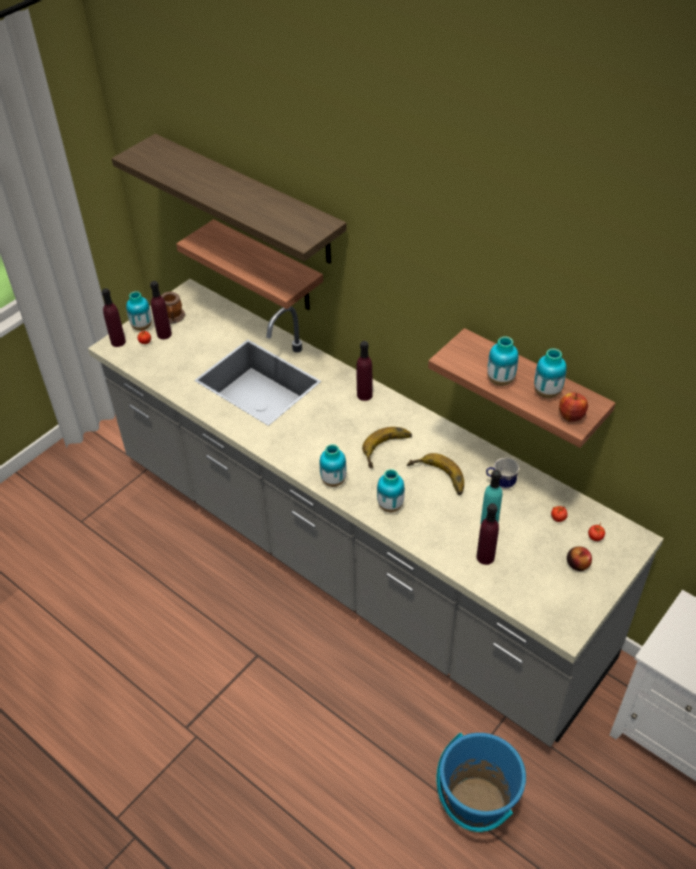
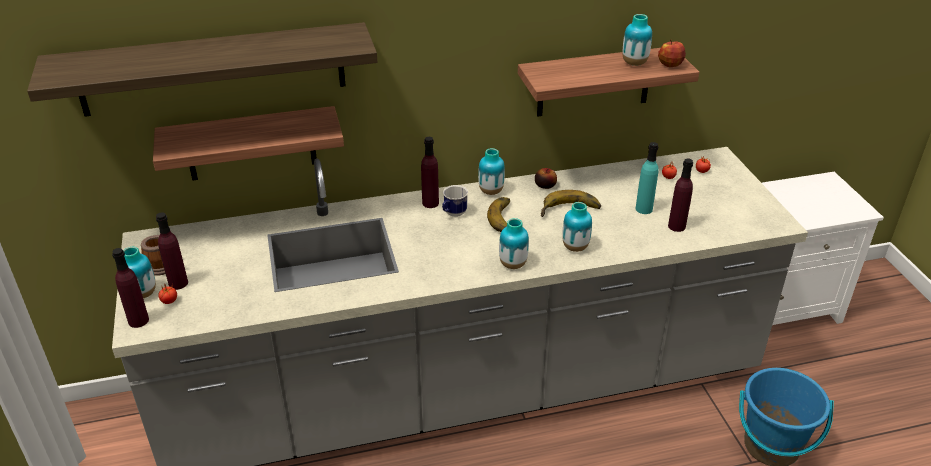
camera: 55 degrees left, 10 degrees down
(500, 380) = (599, 74): vase -> vase (491, 191)
(500, 483) = (606, 185): mug -> mug (453, 214)
(578, 564) = (720, 190): apple -> apple (545, 185)

